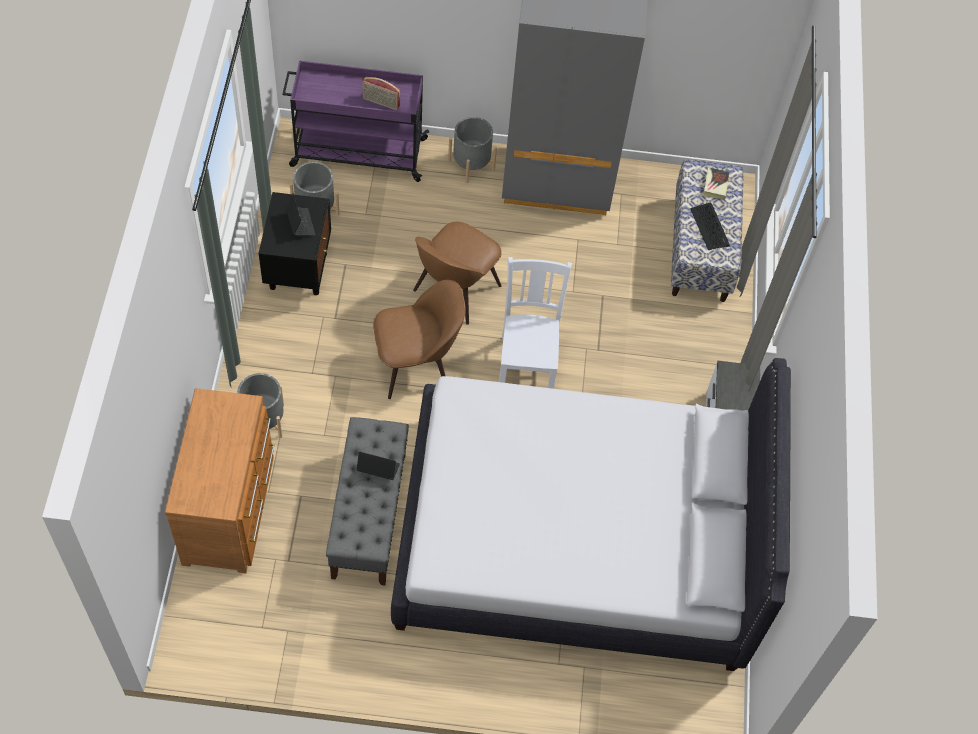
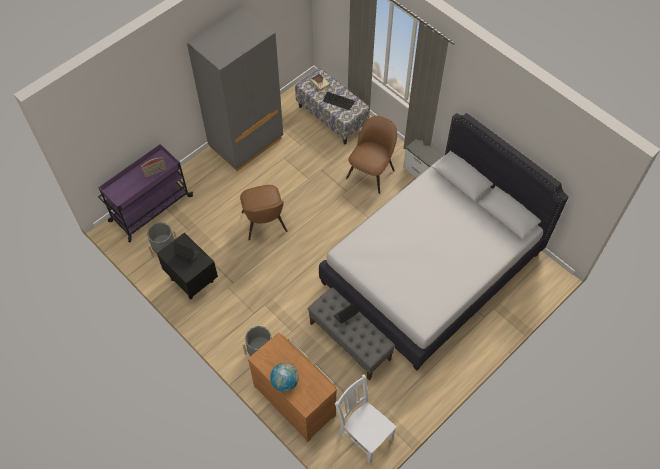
camera: 45 degrees left, 0 degrees up
(196, 453) = (285, 382): none -> globe
(417, 364) = (289, 266): brown chair -> brown chair (371, 172)
(471, 165) = (204, 169): grey planter -> none
(527, 364) = (329, 223): white chair -> white chair (364, 434)

